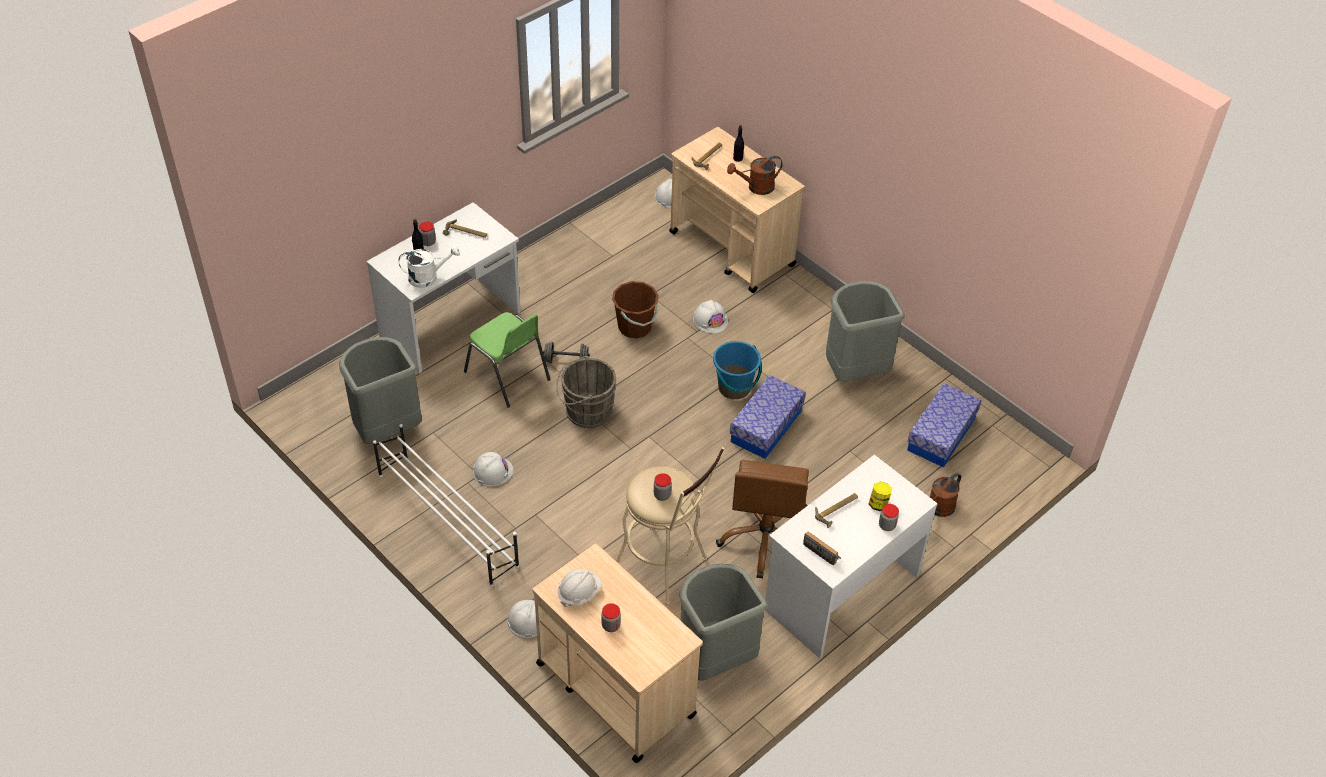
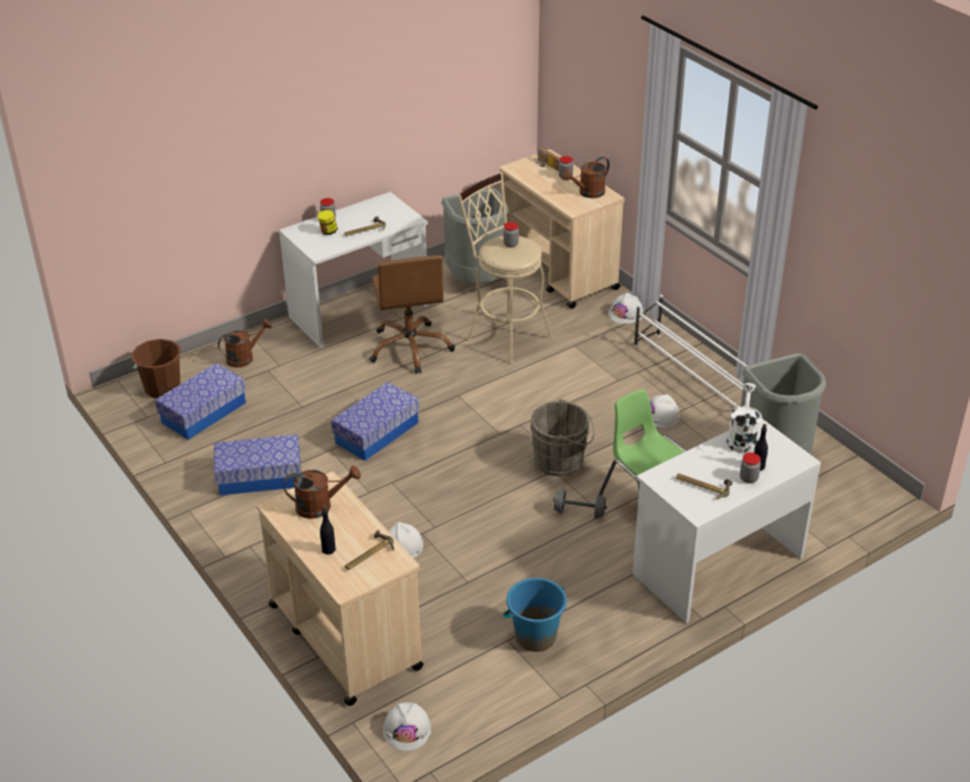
camera: 170 degrees left, 10 degrees down
(428, 277) = (742, 438): white watering can -> white watering can turned 105 degrees clockwise
(579, 593) = (588, 193): white hard hat -> brown watering can
(635, 327) = (494, 544): brown bucket -> brown bucket (162, 388)
(734, 388) = (397, 470): blue bucket -> blue bucket (535, 636)
(765, 539) = (410, 348): brown office chair -> brown office chair turned 150 degrees clockwise
(823, 552) = (388, 209): radio -> radio (546, 165)
(854, 371) = (260, 476): grey trash can -> storage box

